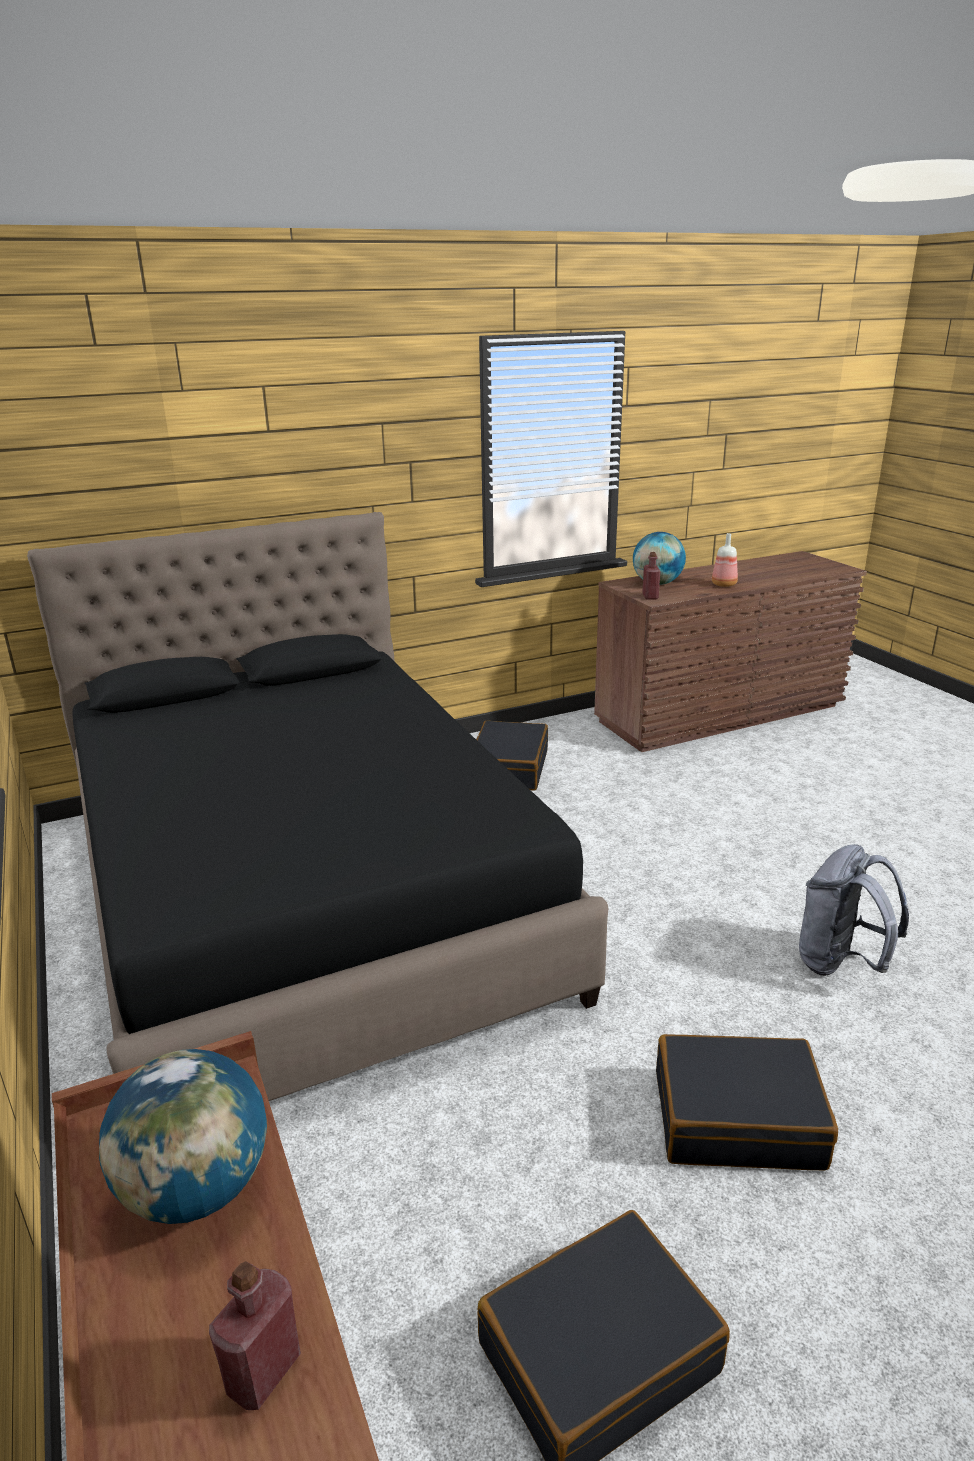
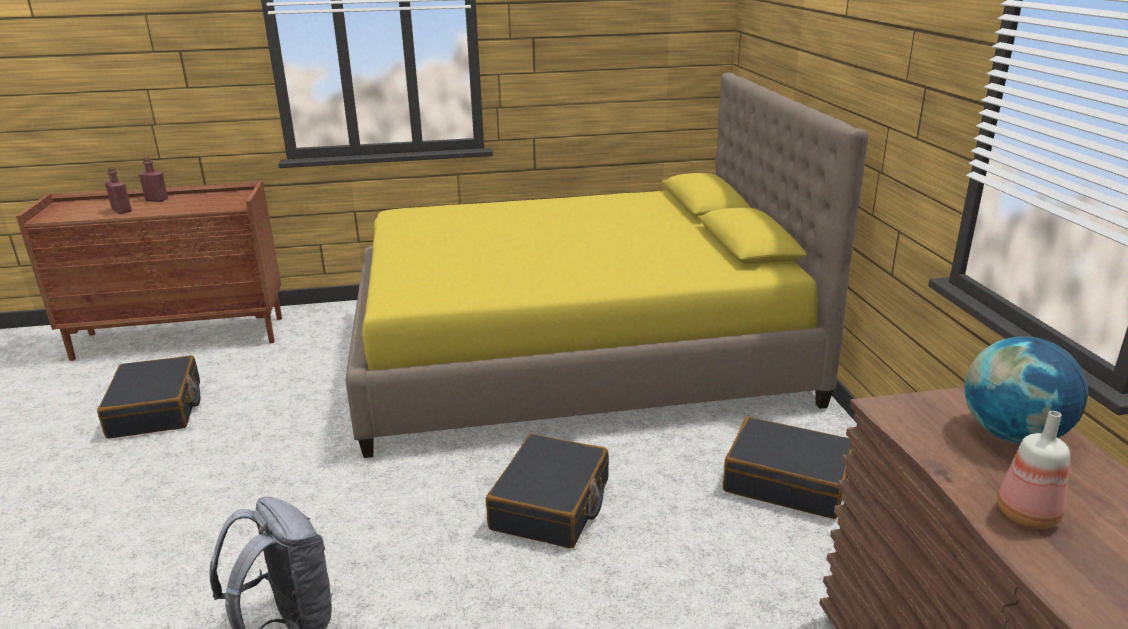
camera: 105 degrees right, 0 degrees up
(197, 1188) = (197, 204): globe -> none
(306, 896) = (576, 355): black bed -> yellow bed
(650, 596) = (915, 409): red bottle -> red bottle (156, 199)
(737, 1118) = (212, 492): black suitcase -> black suitcase (551, 505)

